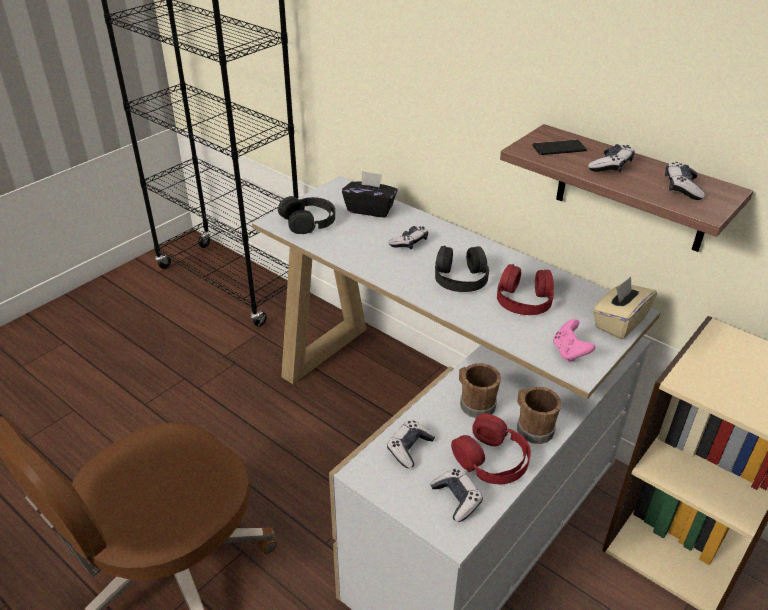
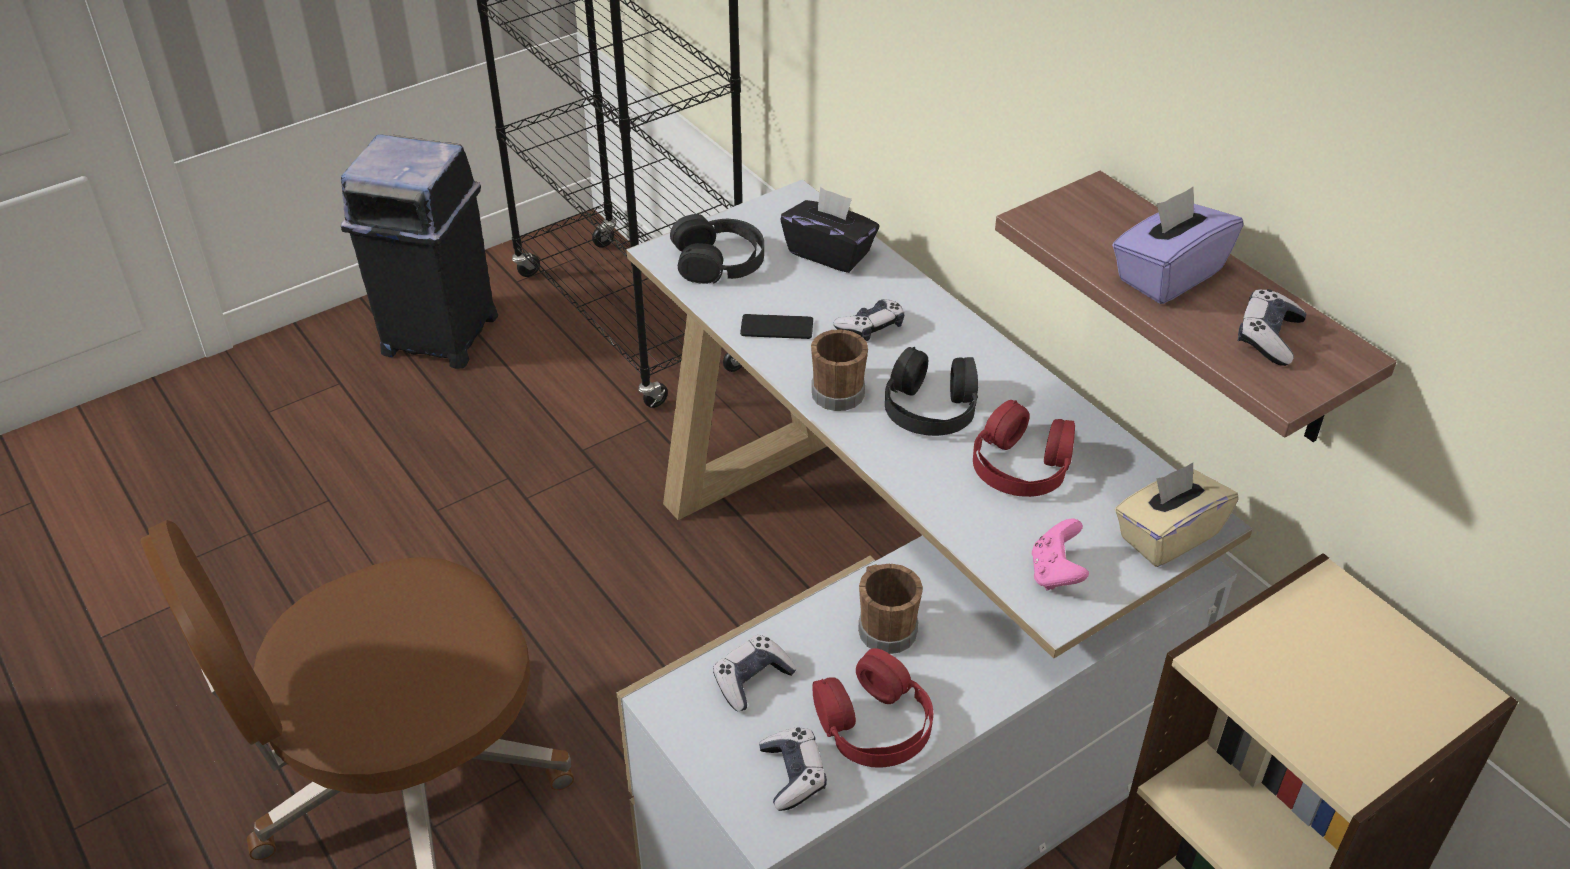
camera: 15 degrees right, 5 degrees up
(119, 306) = (438, 334): none -> black trash can
(532, 427) = (961, 685): brown mug -> brown mug (836, 390)
(559, 148) = (1098, 225): phone -> phone (776, 328)
(610, 166) = (1168, 275): game controller -> purple tissue box

